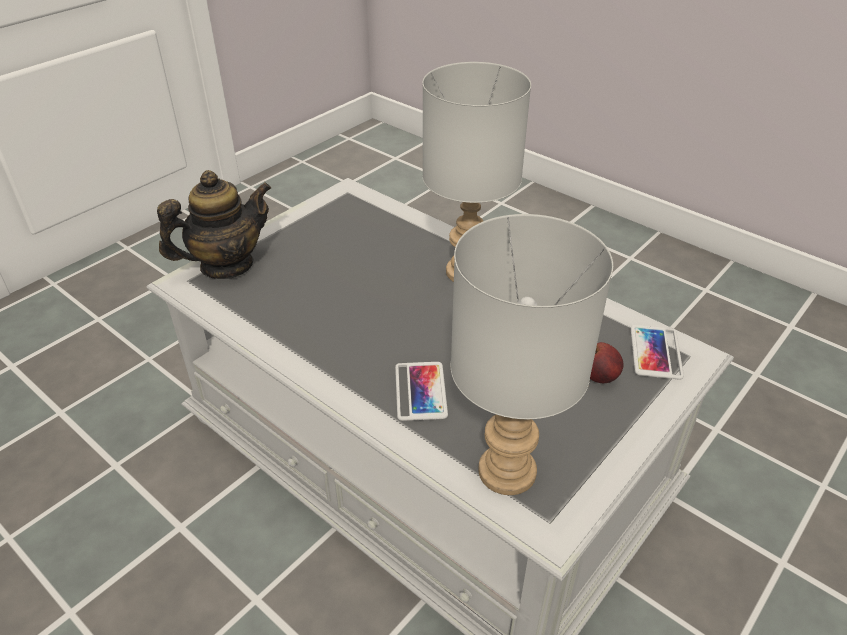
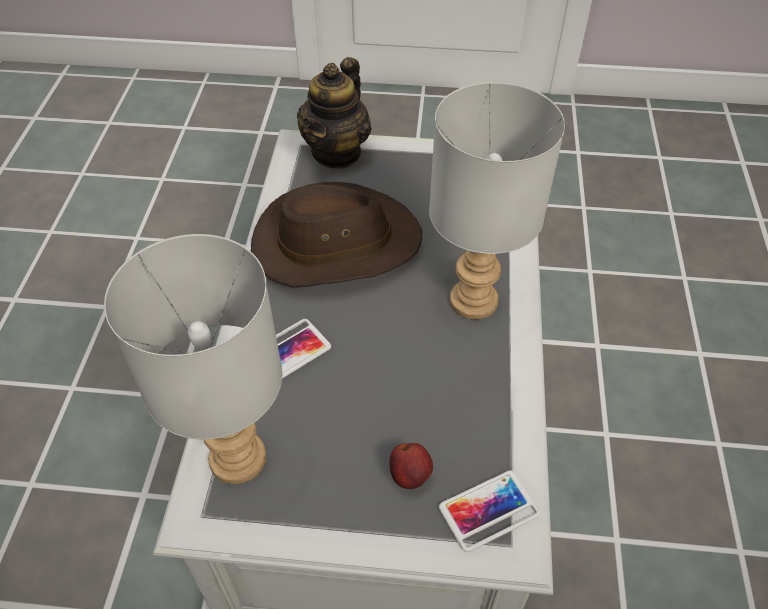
camera: 55 degrees right, 10 degrees up
(226, 265) = (337, 152): teapot -> teapot turned 90 degrees clockwise
(330, 312) = (335, 243): none -> brown hat

